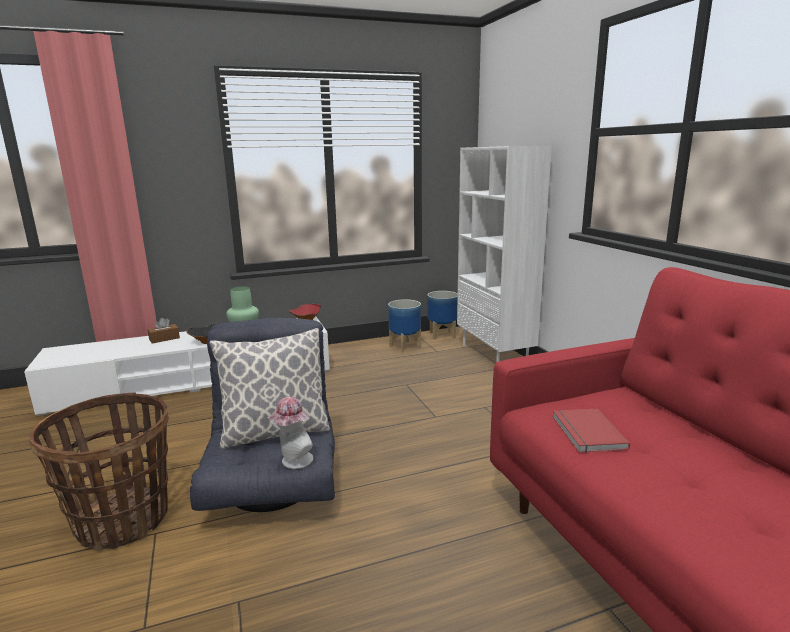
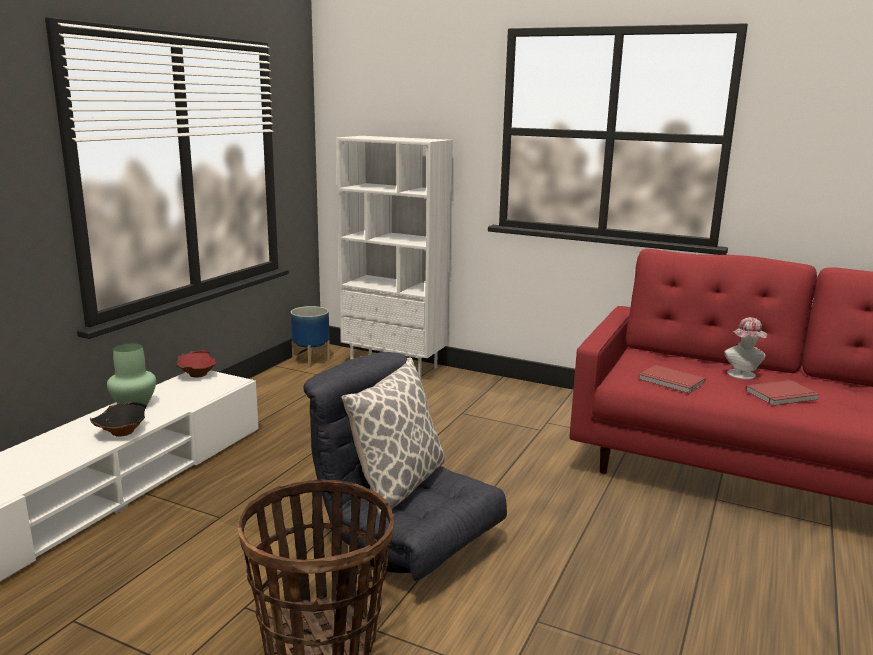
camera: 45 degrees left, 0 degrees up
(164, 339) = (39, 449): brown tissue box -> none
(293, 462) = (472, 493): hat -> hat (742, 376)
(404, 346) = (292, 382): planter -> none
(718, 509) = (783, 396): none -> red book

